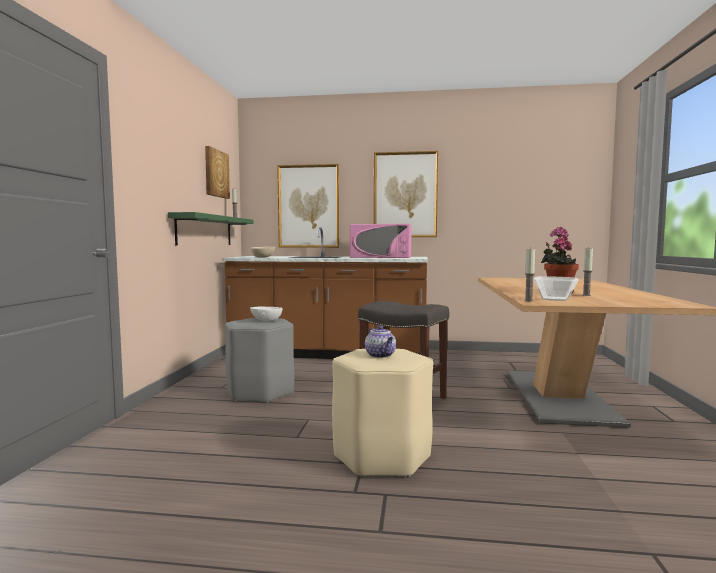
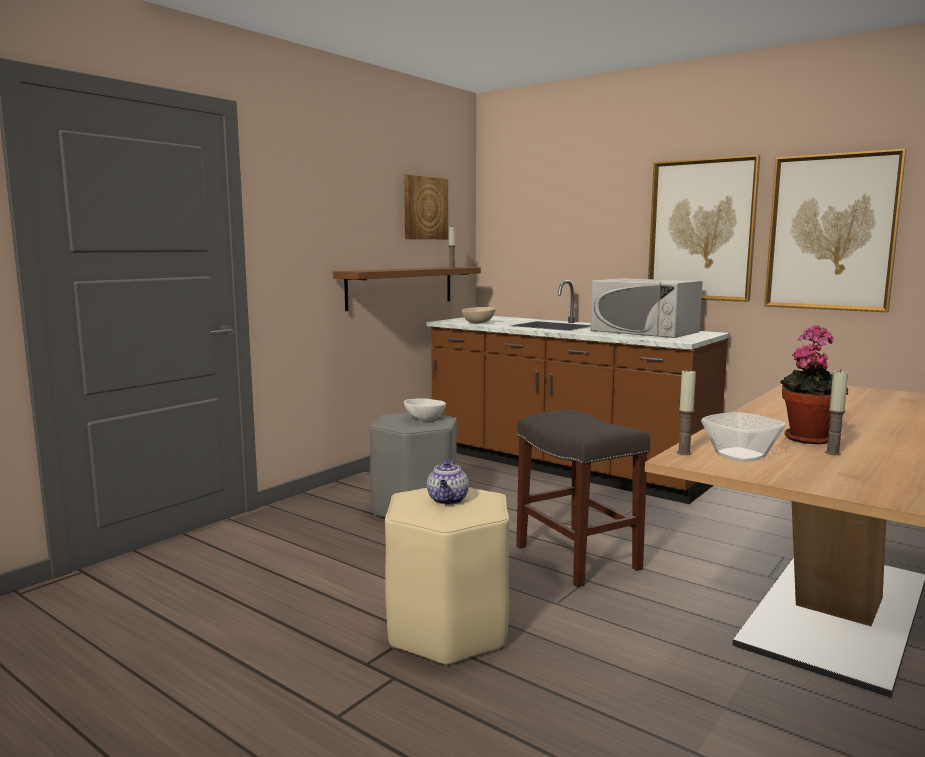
camera: 30 degrees right, 5 degrees up
(205, 230) = (401, 287): green shelf -> brown shelf
(308, 206) = (559, 247): picture -> picture (831, 232)
(381, 257) = (644, 331): pink microwave -> white microwave

